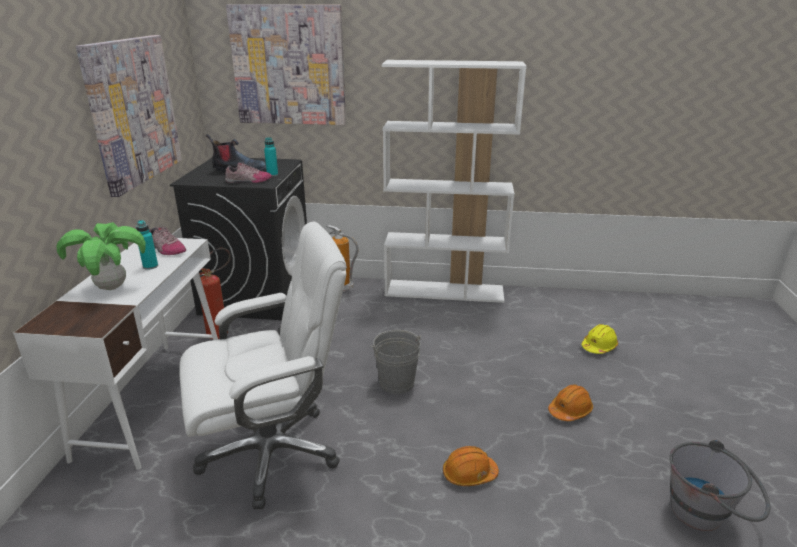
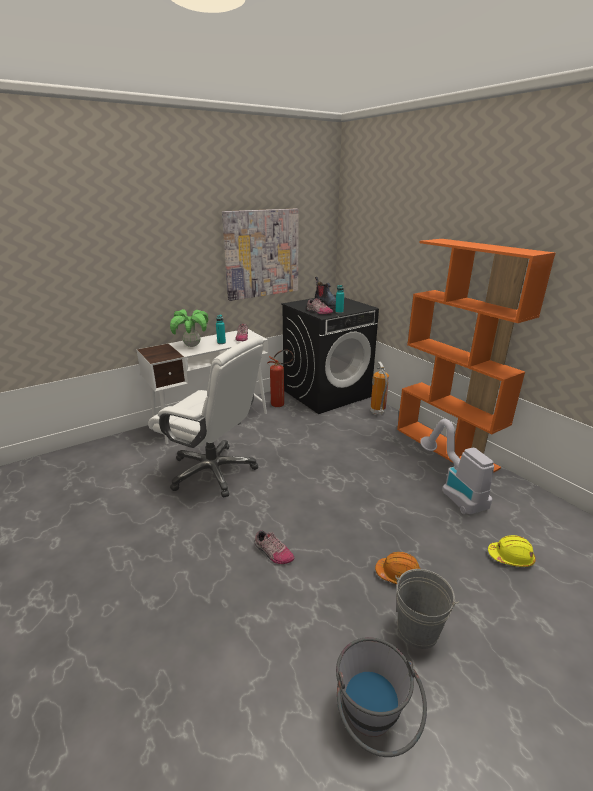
camera: 50 degrees right, 0 degrees up
(289, 66) = (383, 236): picture -> none
(397, 383) = (319, 480): grey bucket -> grey bucket (418, 630)
(445, 291) = (446, 448): white bookcase -> orange bookcase
(469, 474) = (273, 552): orange hard hat -> shoe
(501, 323) = (453, 490): none -> vacuum cleaner

